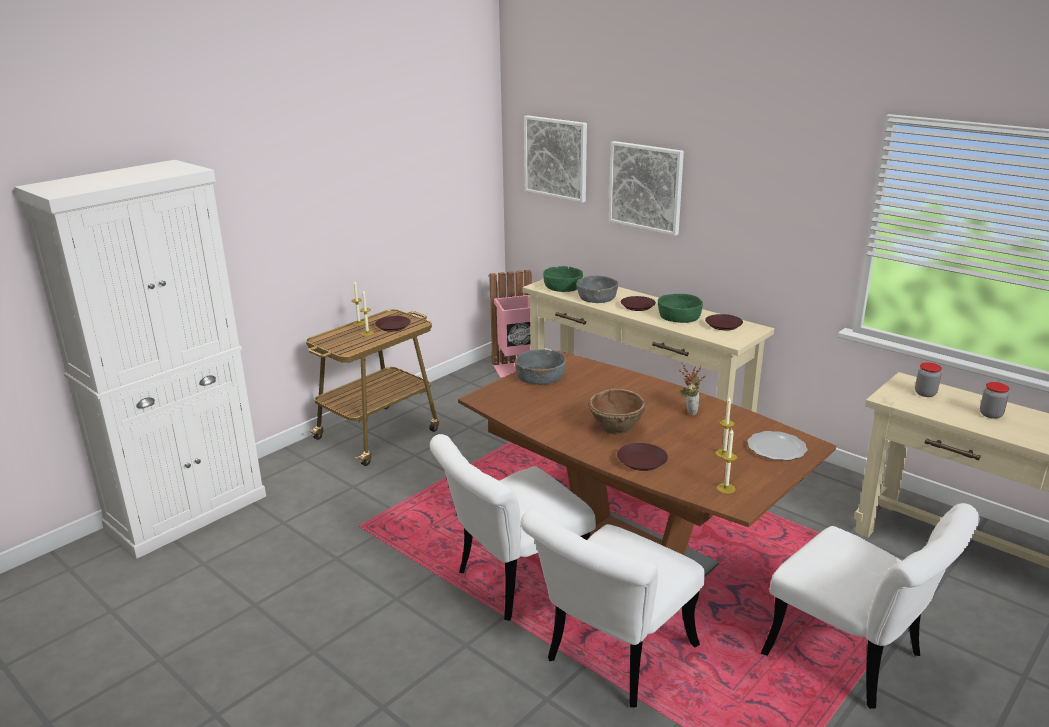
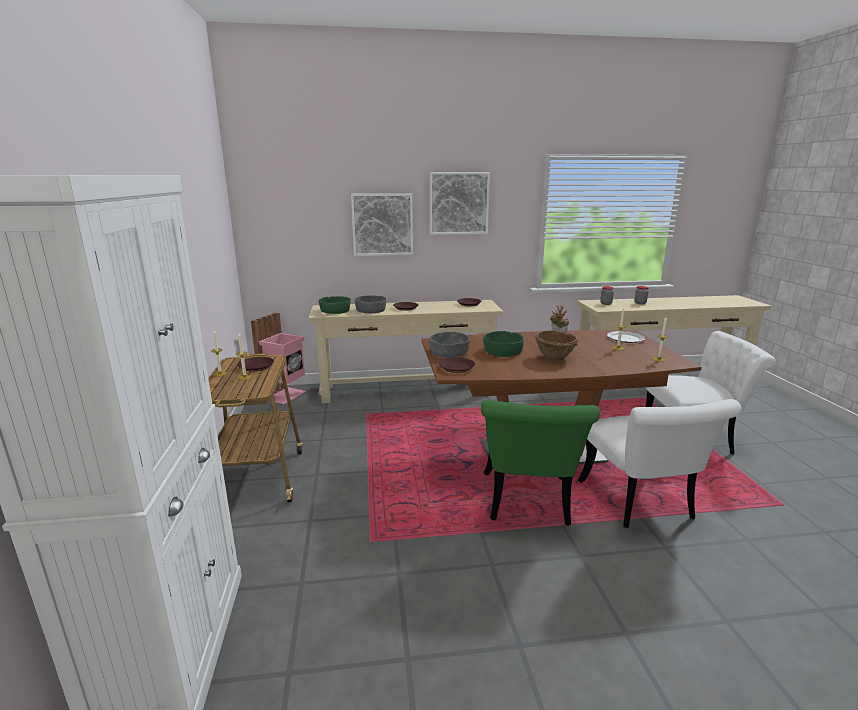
camera: 50 degrees left, 5 degrees down
(513, 581) = (526, 504): white chair -> green chair
(556, 158) = (294, 214): picture -> picture (458, 203)
(641, 461) = (605, 365): brown plate -> brown plate (457, 368)
(678, 316) = (437, 306): green bowl -> green bowl (502, 351)

